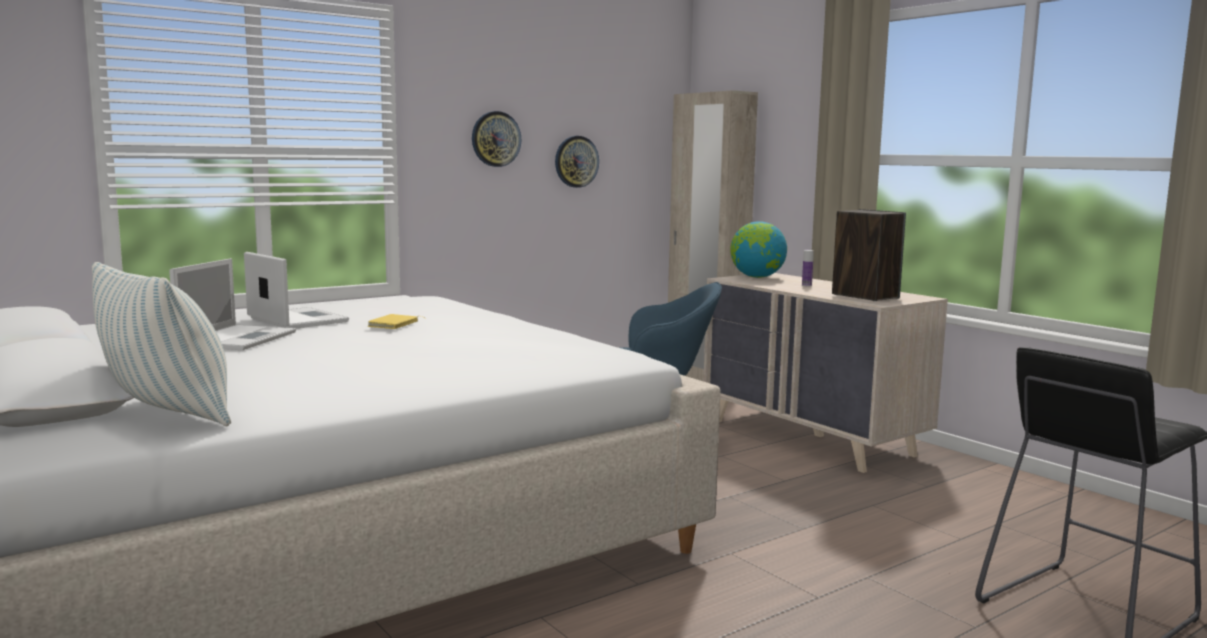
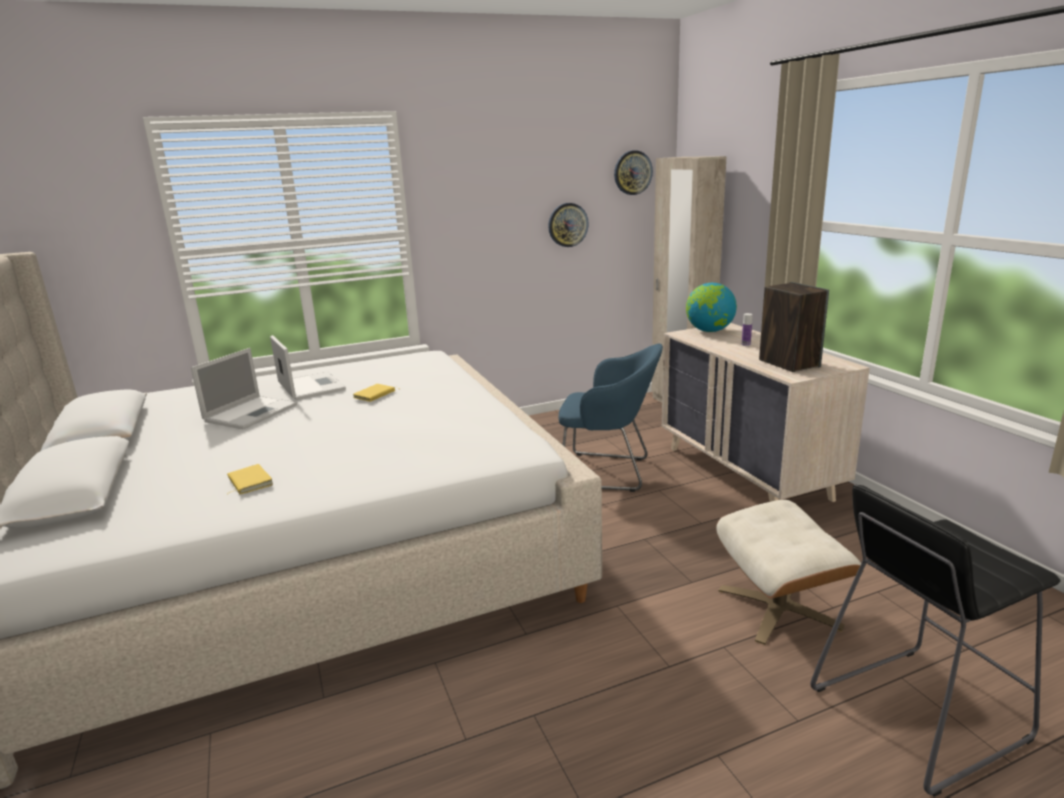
camera: 15 degrees right, 10 degrees up
(168, 414) = (130, 518): pillow -> none
(304, 386) = (248, 482): none -> yellow book
(495, 139) = (494, 213): wall clock -> wall clock (632, 172)
(907, 542) = (779, 608): none -> beige ottoman

